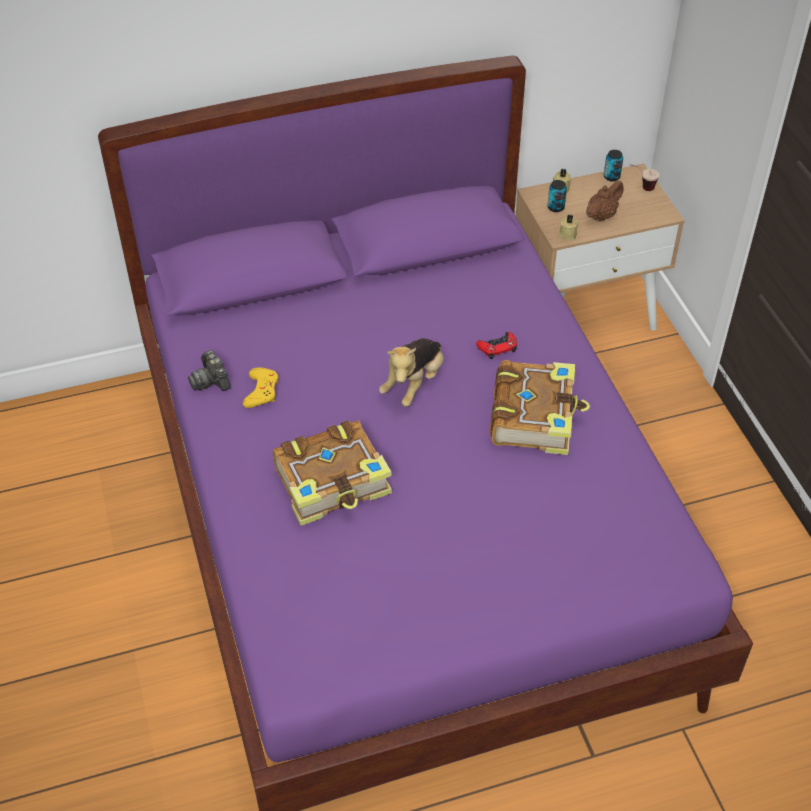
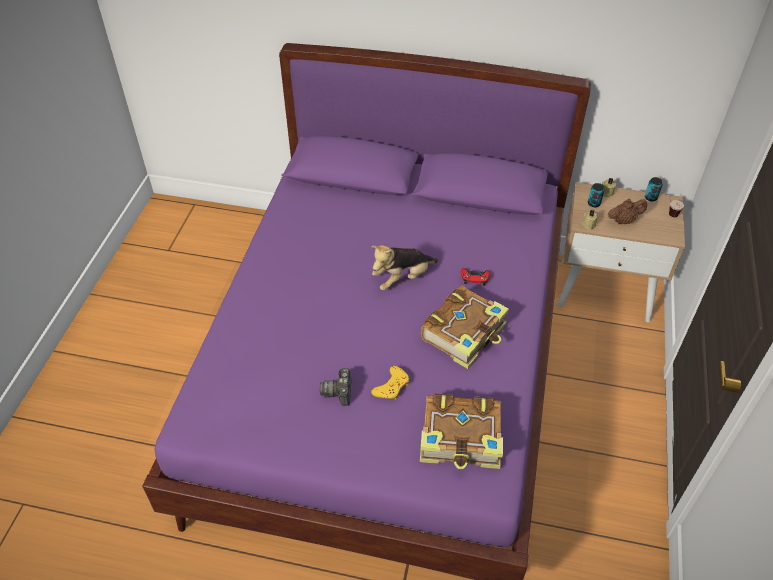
camera: 30 degrees right, 0 degrees up
(211, 380) = (281, 225): camera -> camera (339, 392)
(261, 391) = (305, 244): yellow game controller -> yellow game controller (392, 386)
(333, 483) = (303, 318): book -> book (461, 439)

